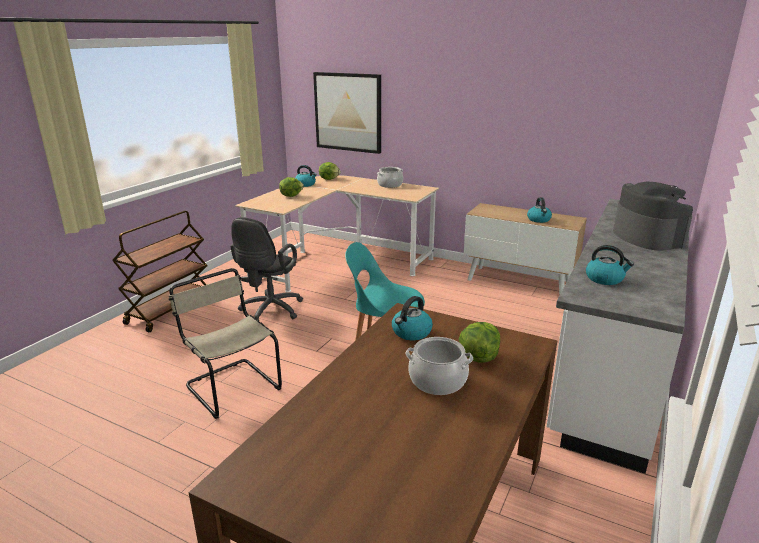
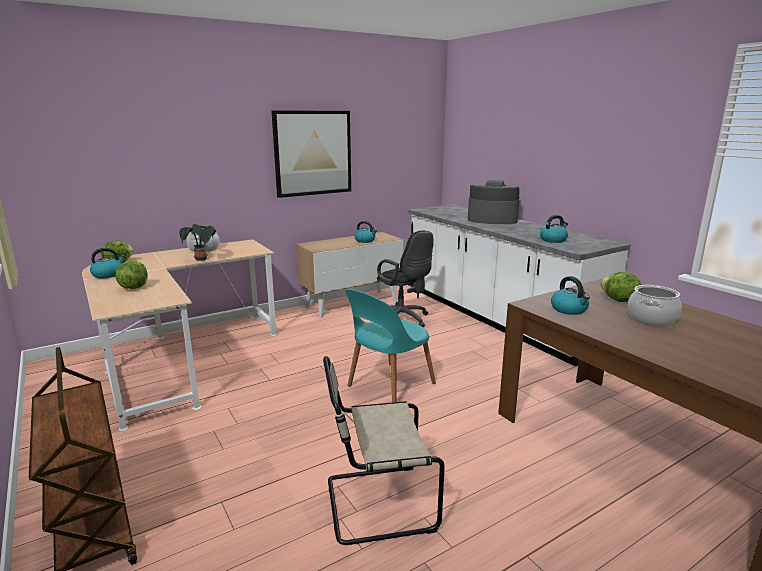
camera: 60 degrees left, 5 degrees down
(269, 311) = (229, 433): black office chair -> black office chair (403, 320)
(348, 112) = (113, 173): picture -> picture (312, 153)
(365, 191) = (201, 260): none -> potted plant

